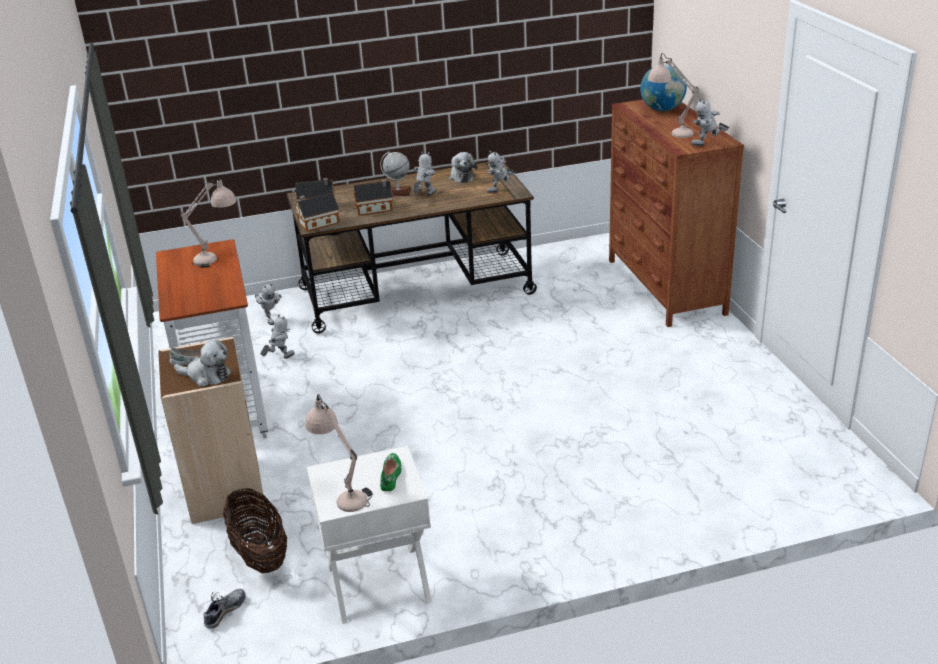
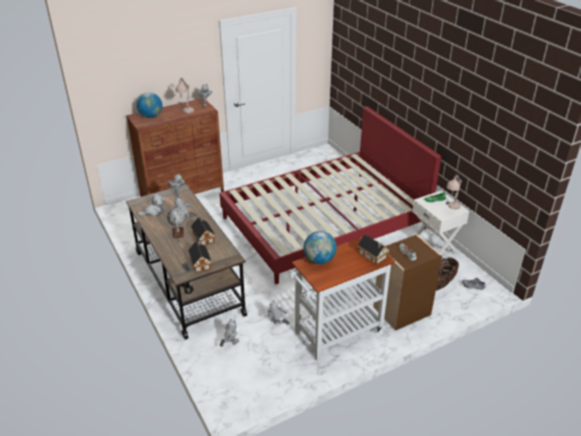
camera: 105 degrees left, 5 degrees up
(207, 376) = (417, 246): plush toy -> none
(218, 258) = (319, 260): beige table lamp -> globe
(317, 223) = (227, 257): toy house -> toy house (373, 256)
(528, 435) = (324, 223): none -> red bed

